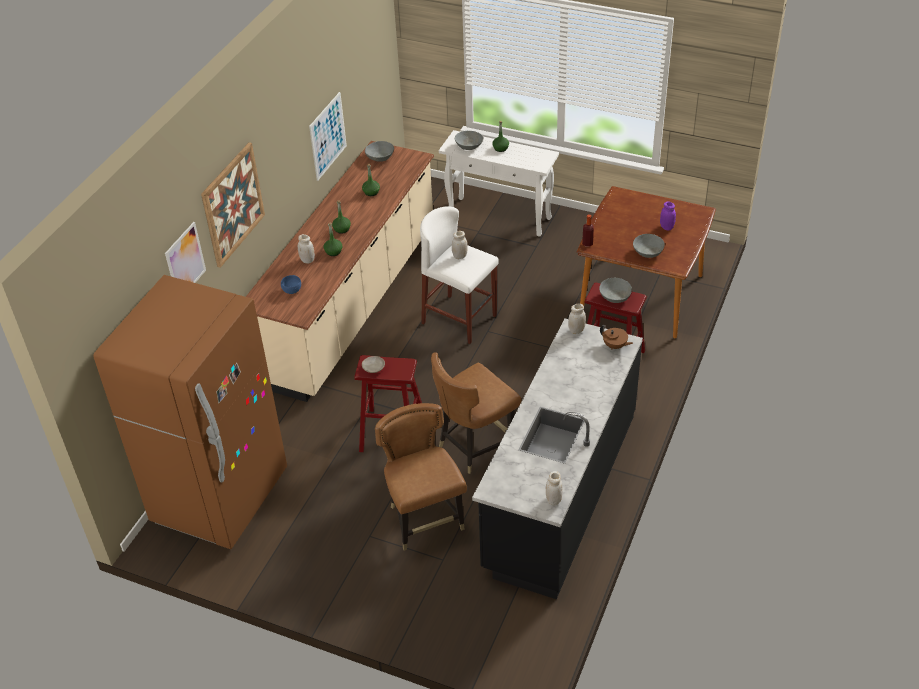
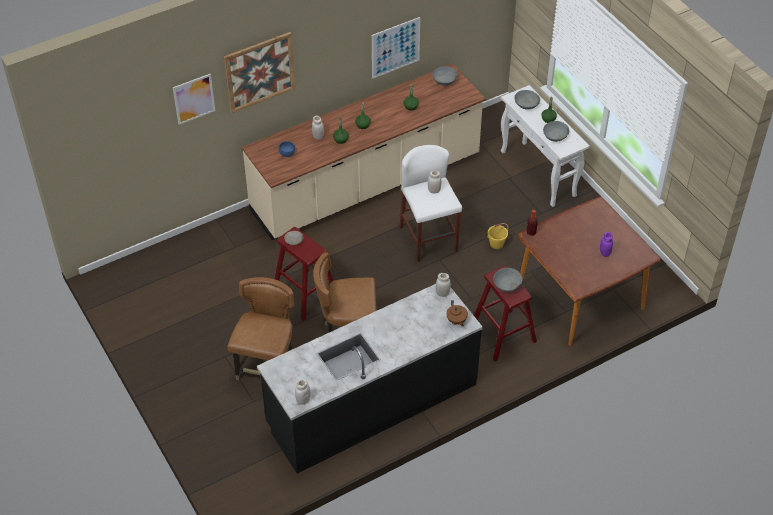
camera: 35 degrees right, 5 degrees up
(221, 497) = (163, 273): brown fridge -> none
(524, 291) = (496, 244): none -> yellow bucket
(647, 252) = (568, 264): grey bowl -> grey bowl (555, 136)

